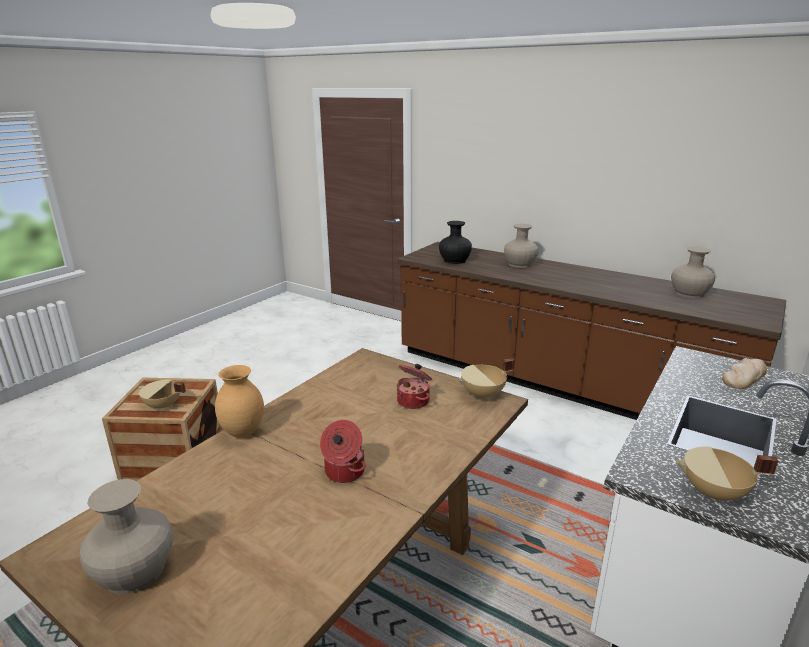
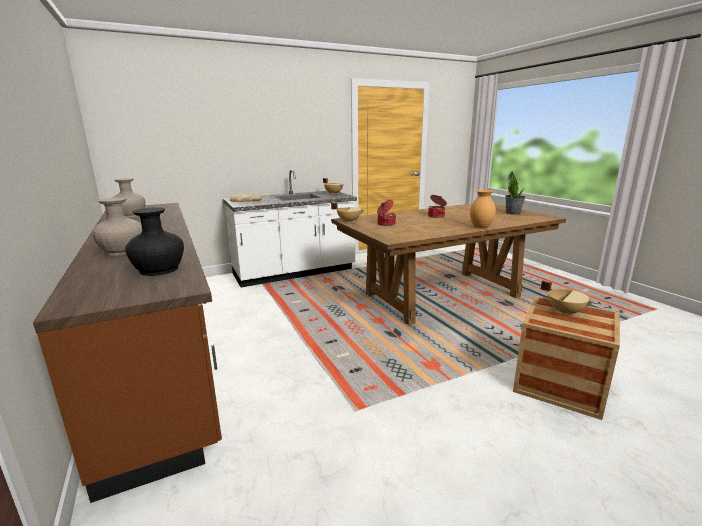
camera: 150 degrees left, 5 degrees down
(135, 570) = (513, 213): beige vase -> potted plant

